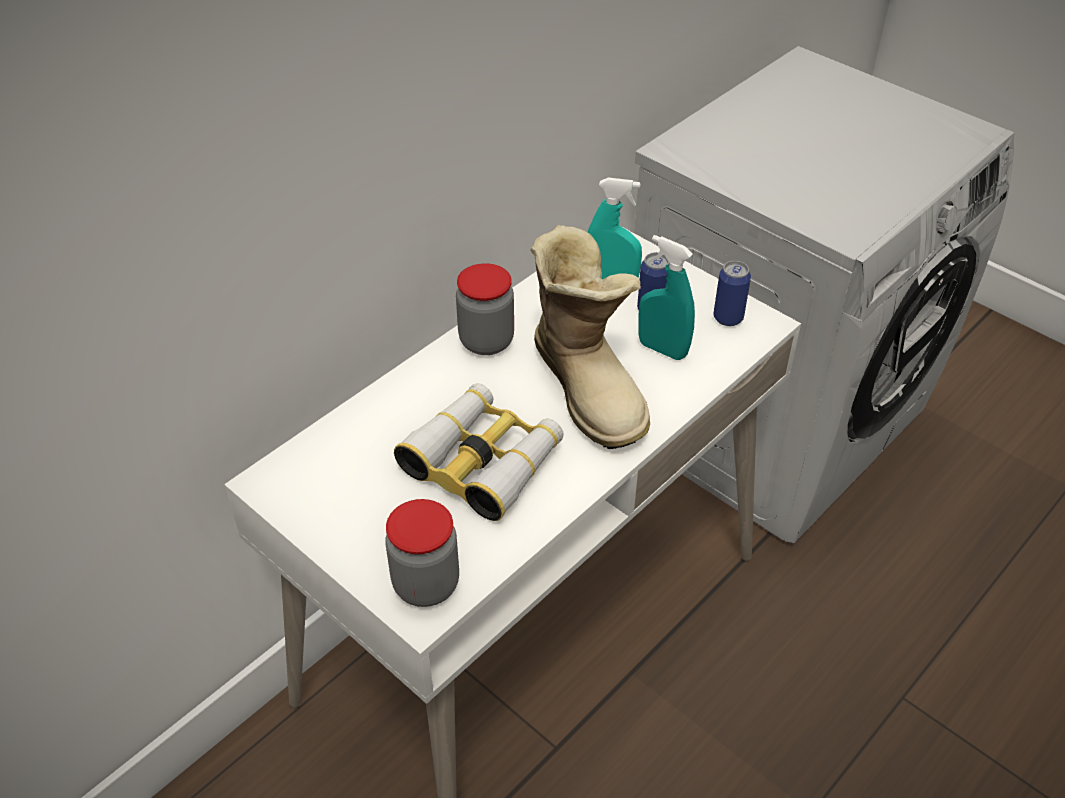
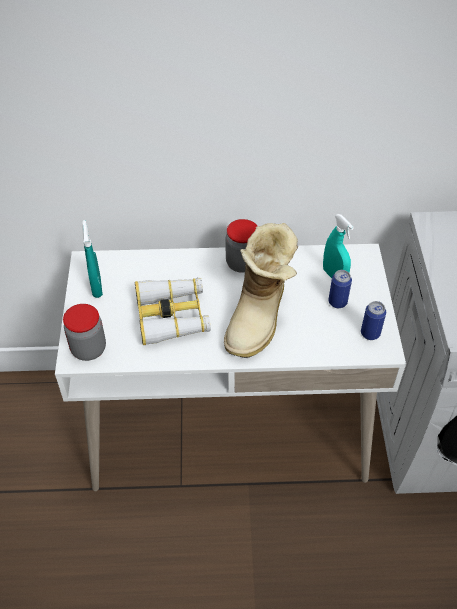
camera: 45 degrees right, 5 degrees up
(662, 349) = (316, 325): turquoise spray bottle -> turquoise spray bottle (97, 287)

